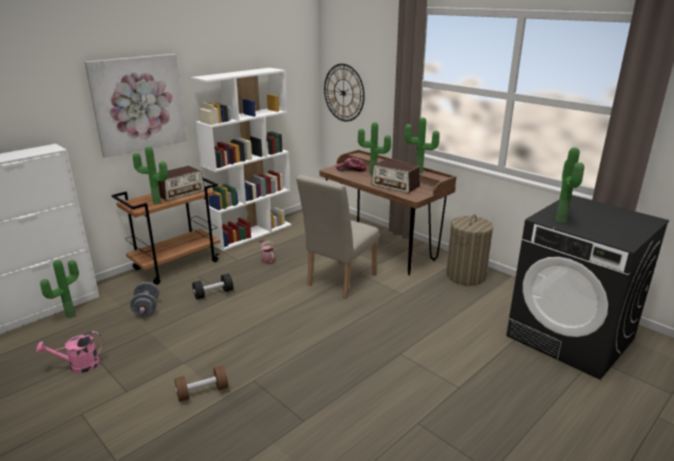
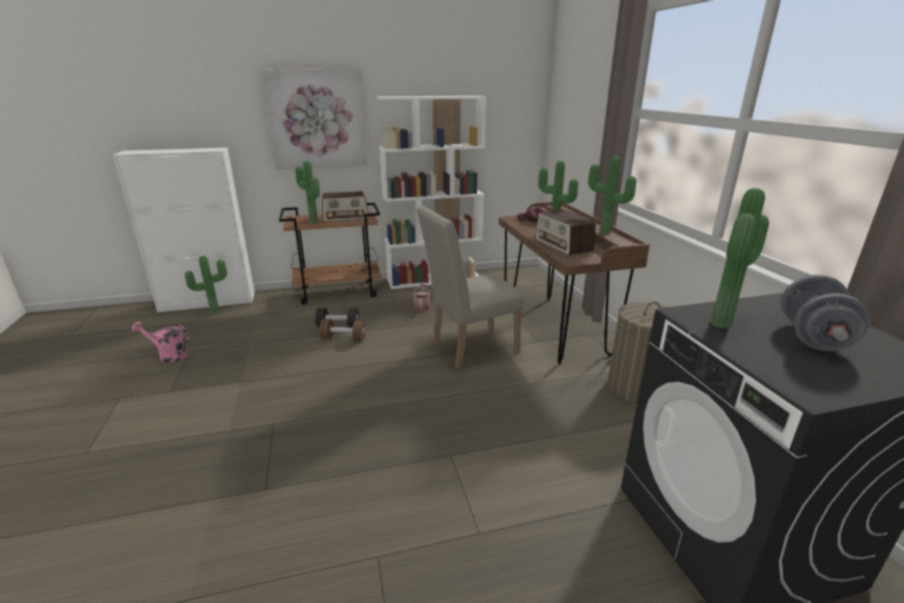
camera: 30 degrees right, 0 degrees up
(146, 309) = (271, 323): grey dumbbell -> grey dumbbell (813, 337)
(202, 392) = (220, 416): brown dumbbell -> brown dumbbell (343, 338)
(343, 93) = (565, 132): wall clock -> none

